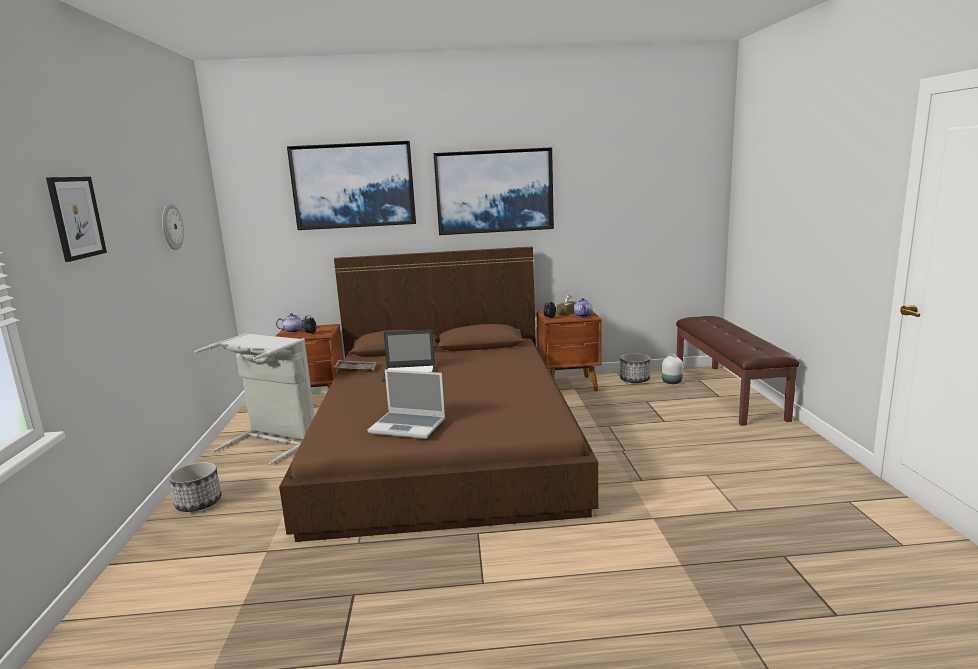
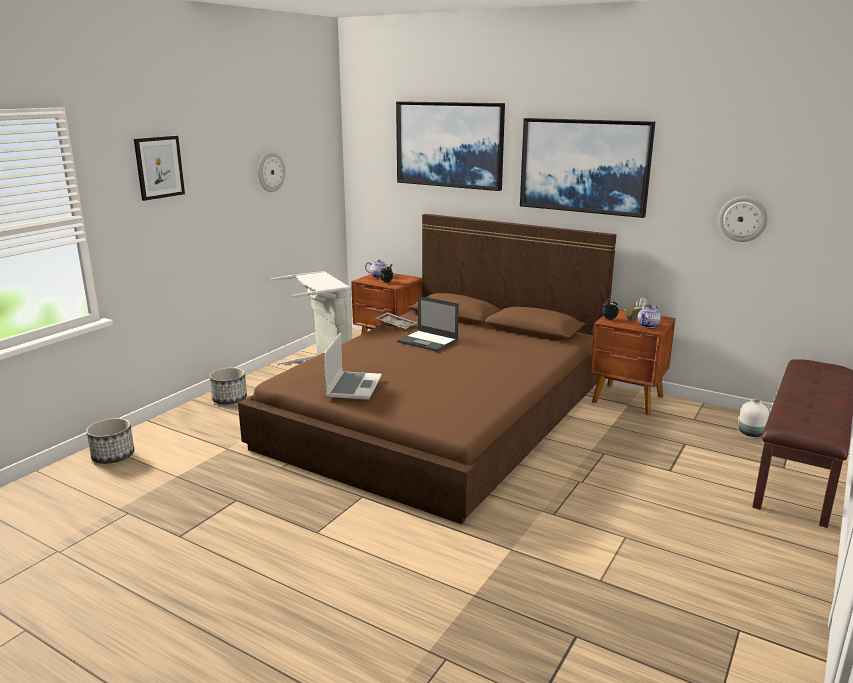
camera: 35 degrees right, 5 degrees up
(409, 426) = (353, 386): laptop -> laptop turned 135 degrees counterclockwise
(628, 218) = (743, 219): none -> wall clock
(635, 380) = (710, 417): planter -> planter (113, 456)

